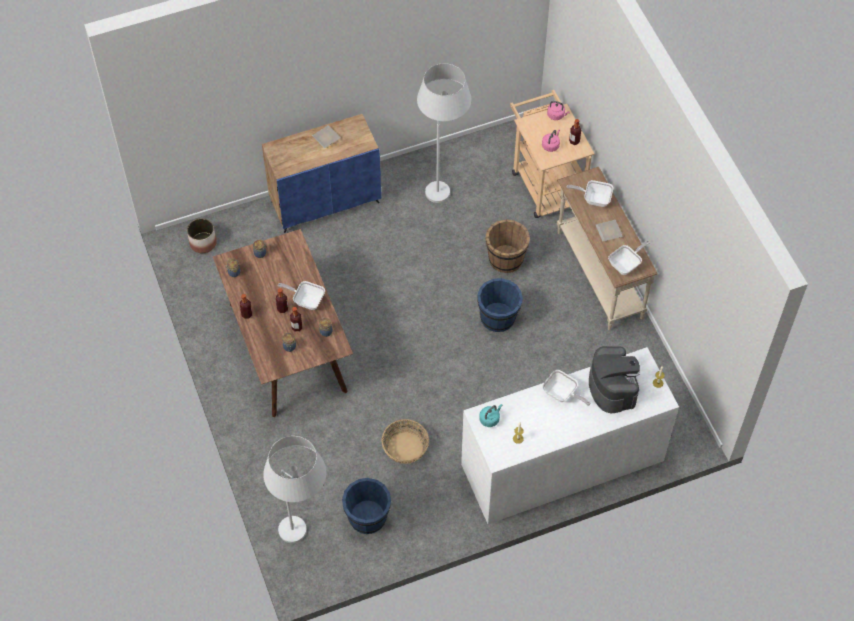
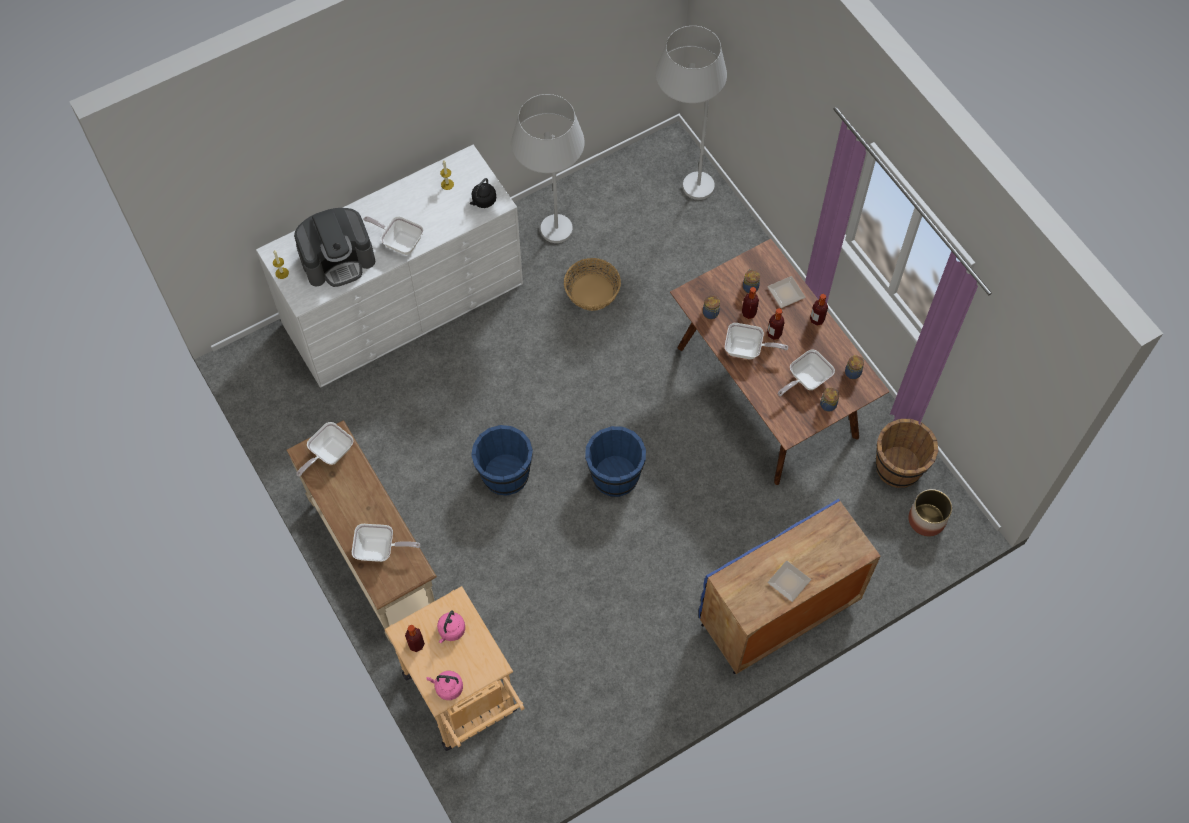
camera: 170 degrees right, 5 degrees up
(270, 272) = (805, 380): none -> frying pan
(367, 518) = (618, 211): blue bucket -> blue bucket (615, 475)
(442, 182) = (616, 675): white floor lamp -> white floor lamp (552, 244)
(490, 419) = (483, 201): turquoise kettle -> black kettle
(506, 258) = (506, 563): brown bucket -> brown bucket (898, 468)
(608, 232) = (356, 499): plate -> plate (786, 292)
(612, 387) = (338, 260): coffee machine -> coffee machine turned 90 degrees counterclockwise

